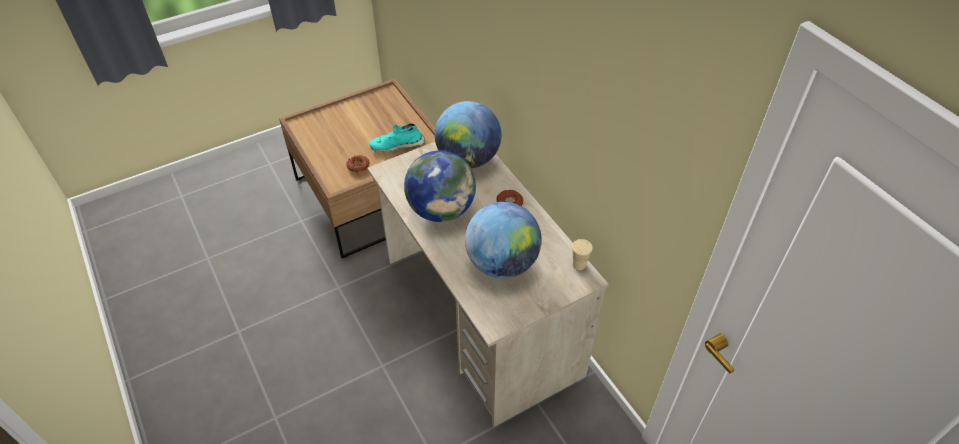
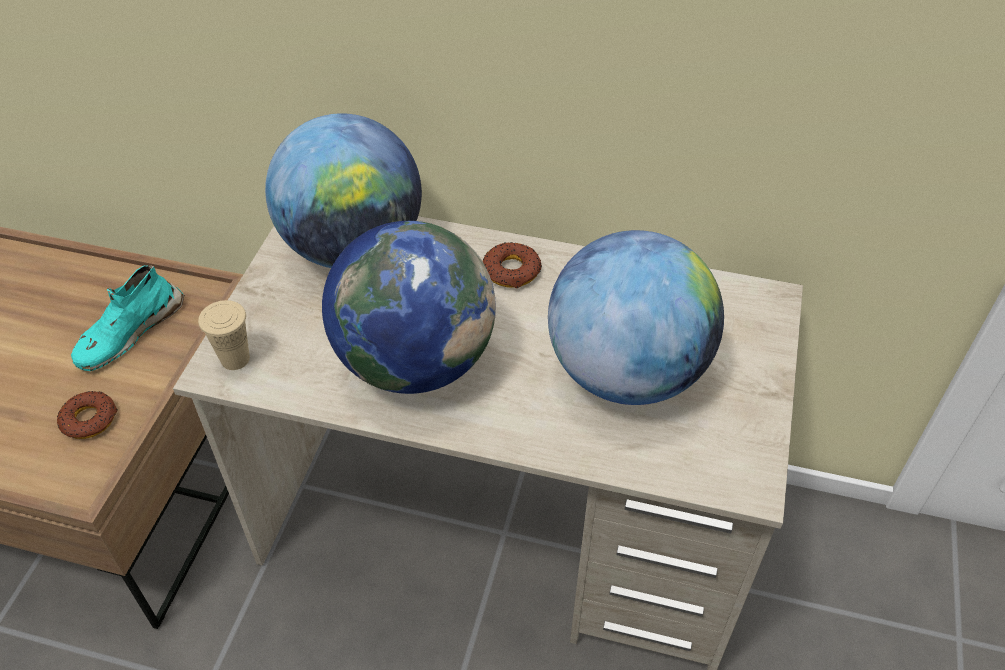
camera: 45 degrees left, 0 degrees up
(579, 265) = (731, 288): beige cup -> beige cup (235, 359)

